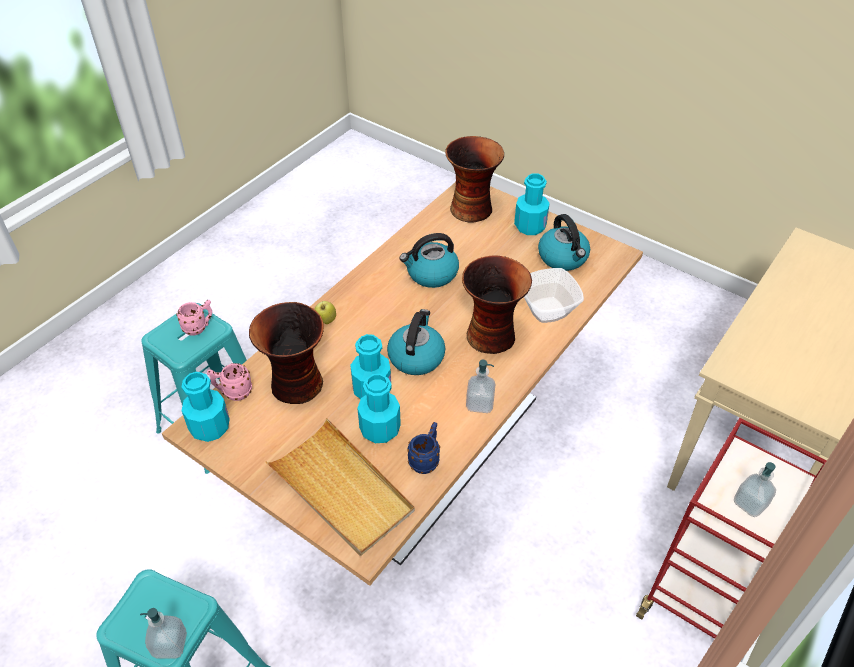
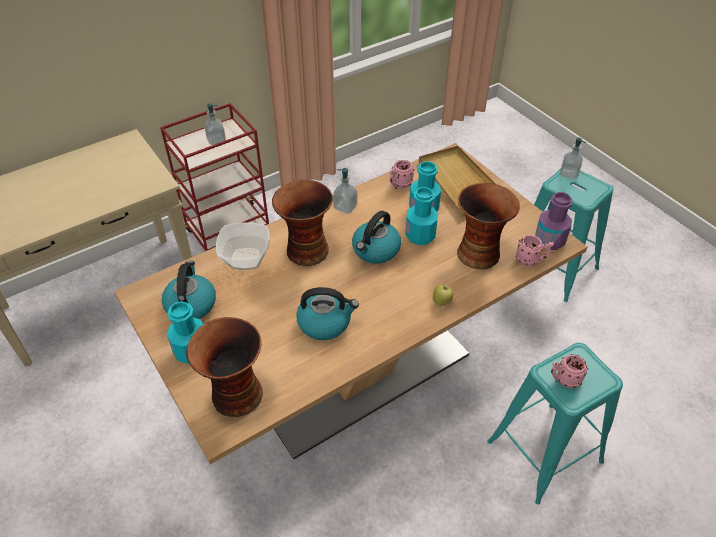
camera: 160 degrees left, 0 degrees up
(210, 427) = (549, 240): turquoise bottle -> purple bottle
(426, 460) = (399, 185): blue mug -> pink mug

